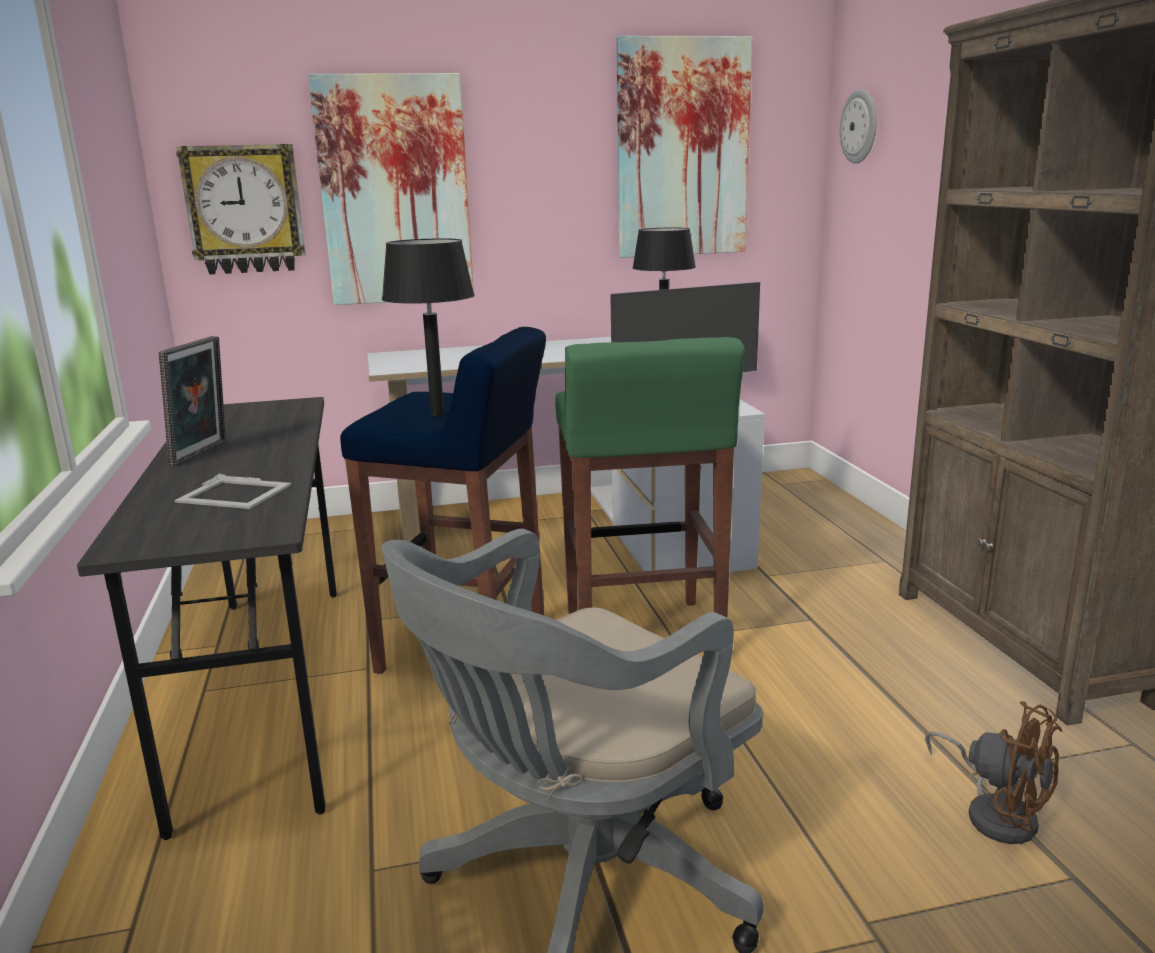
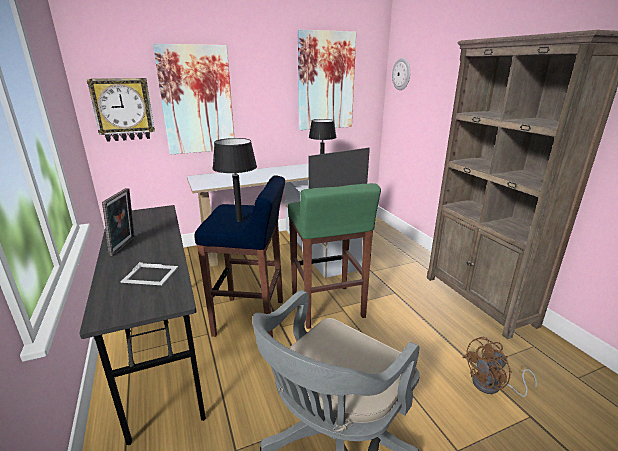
camera: 10 degrees left, 5 degrees up
(995, 813) = (492, 386): brown fan -> brown fan turned 120 degrees clockwise

